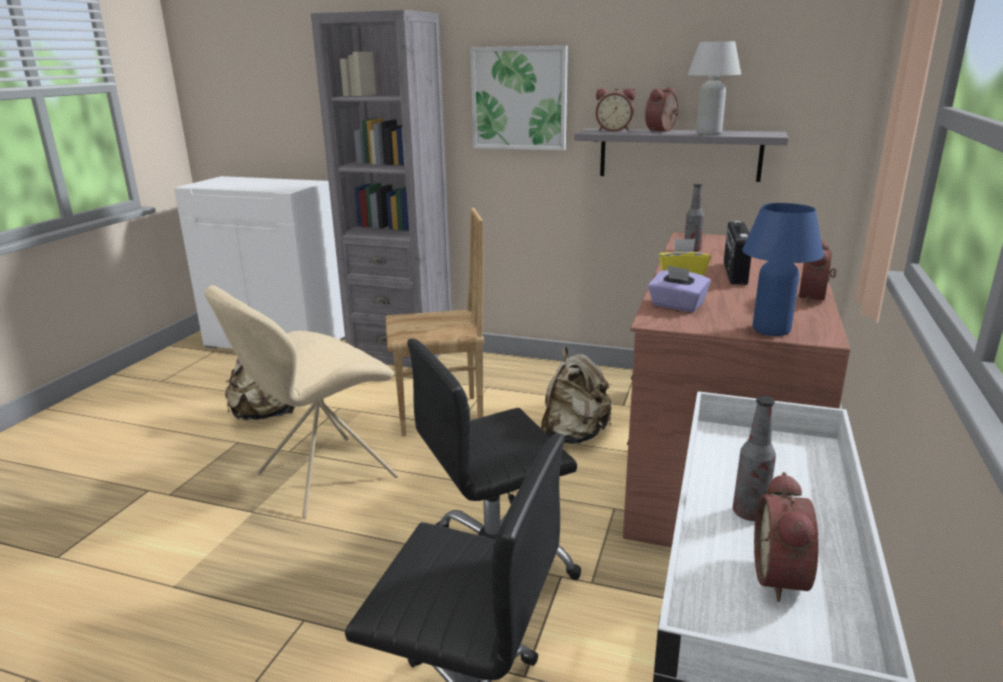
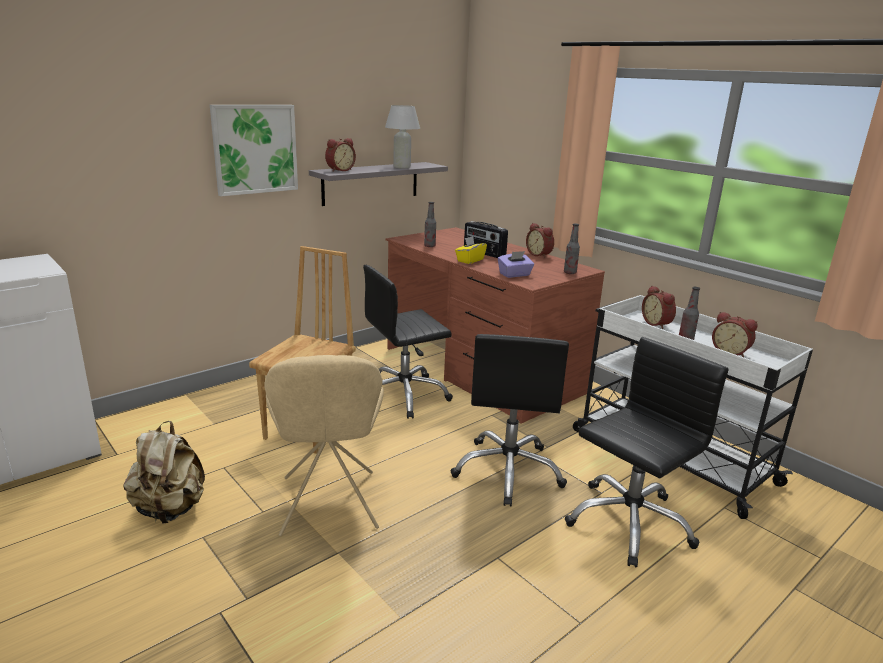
camera: 60 degrees left, 0 degrees up
(402, 359) = (184, 413): grey bookcase -> none
(573, 435) = (404, 395): beige backpack -> black office chair
(662, 131) = (369, 168): alarm clock -> alarm clock (657, 324)
(771, 330) = (570, 273): blue table lamp -> bottle

